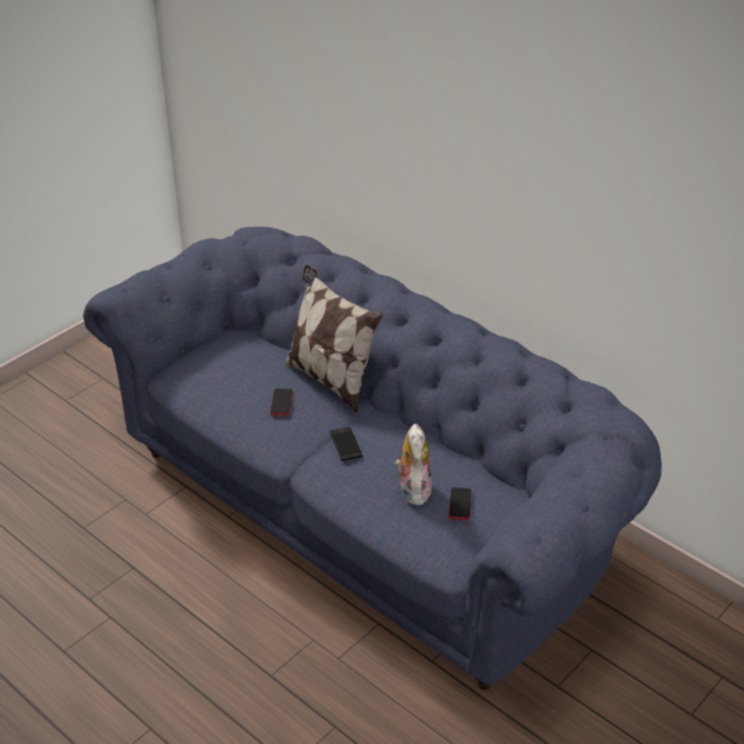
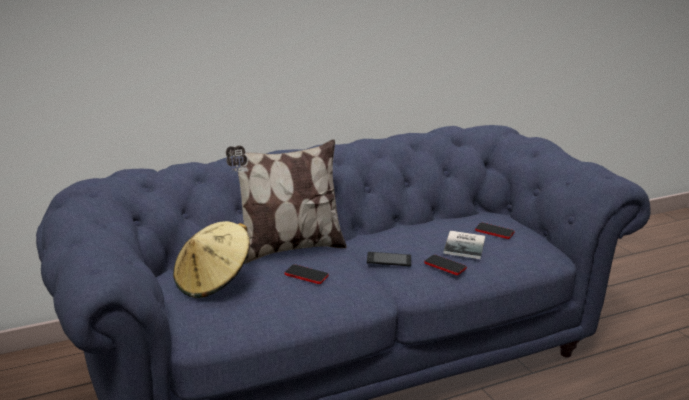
camera: 70 degrees left, 15 degrees down
(240, 358) = (212, 282): none -> beige hat
(359, 483) = (445, 266): none -> phone
(412, 489) = (466, 245): plush toy -> book

